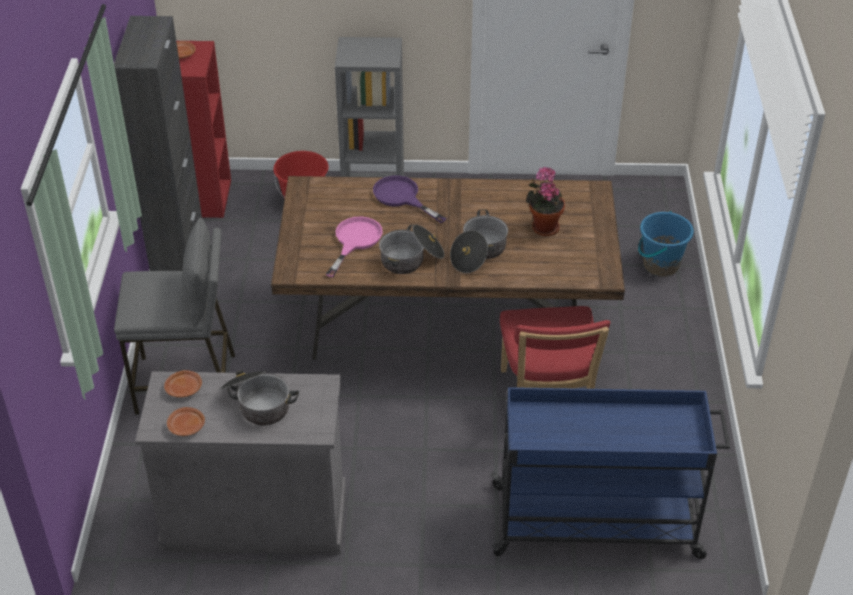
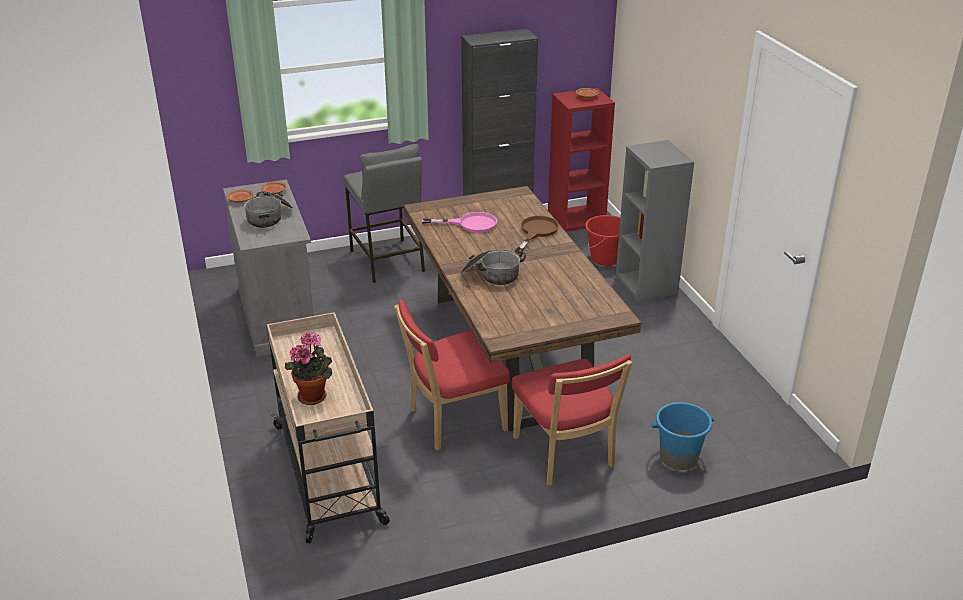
camera: 70 degrees right, 10 degrees down
(402, 197) = (536, 232): purple frying pan -> brown frying pan
(411, 259) = (464, 249): cooking pot -> none
(543, 227) = (547, 298): potted plant -> potted plant (314, 395)
(598, 522) = (329, 474): blue cart -> beige cart
(631, 335) = (565, 455): none -> red chair

